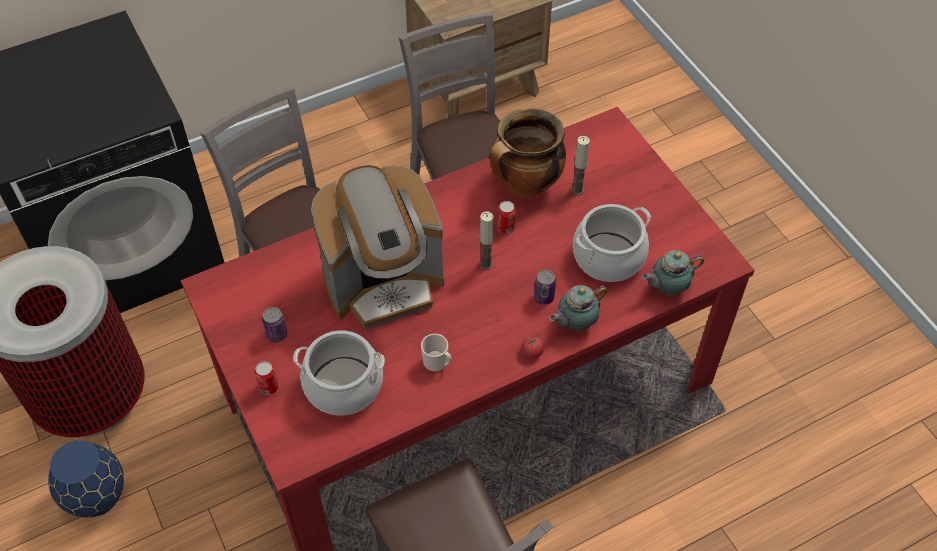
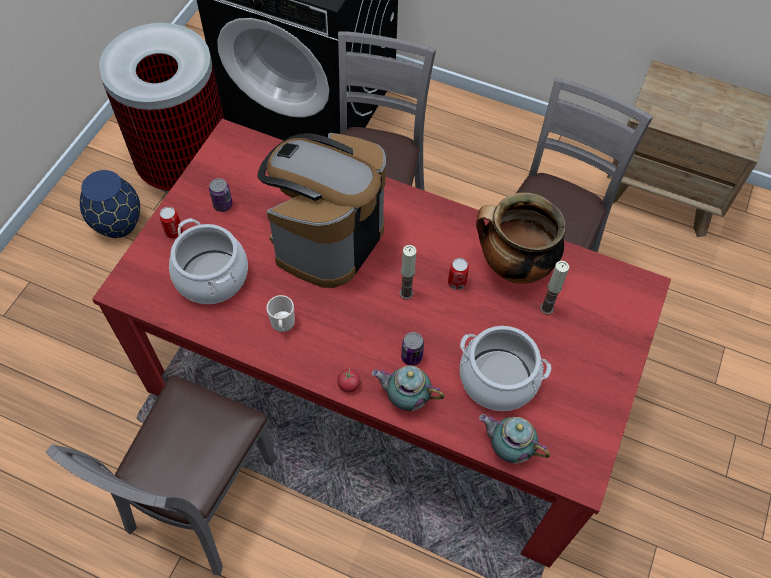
camera: 50 degrees right, 5 degrees up
(384, 283) = (326, 238): coffee machine -> coffee machine turned 90 degrees clockwise

